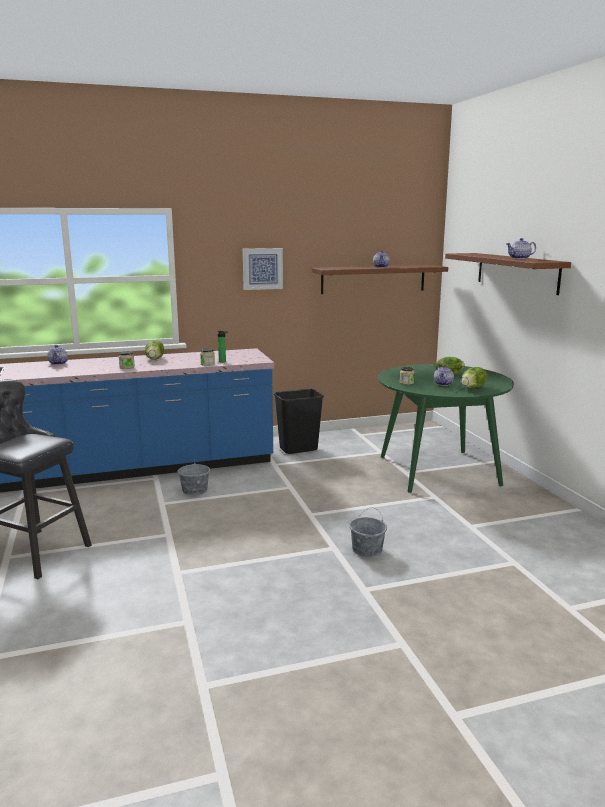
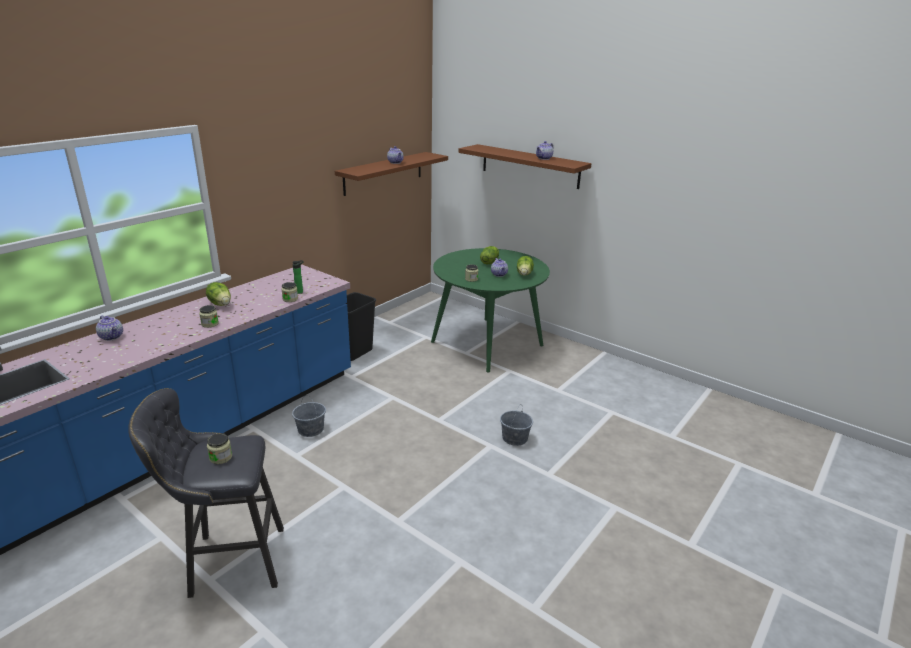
camera: 35 degrees left, 10 degrees up
(24, 443) = (221, 457): none -> jar
(262, 268) = (292, 179): picture -> none

